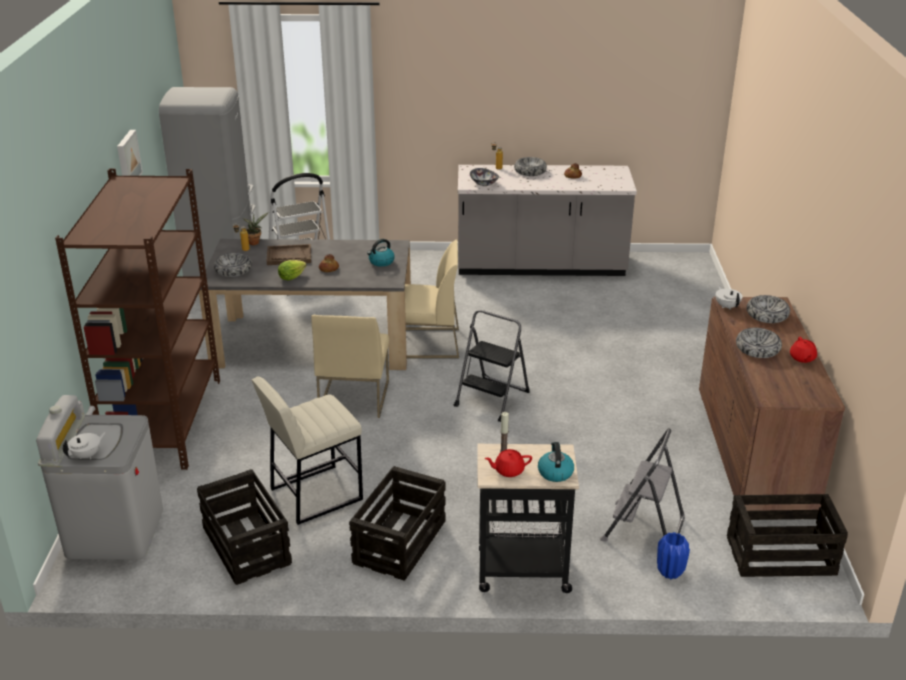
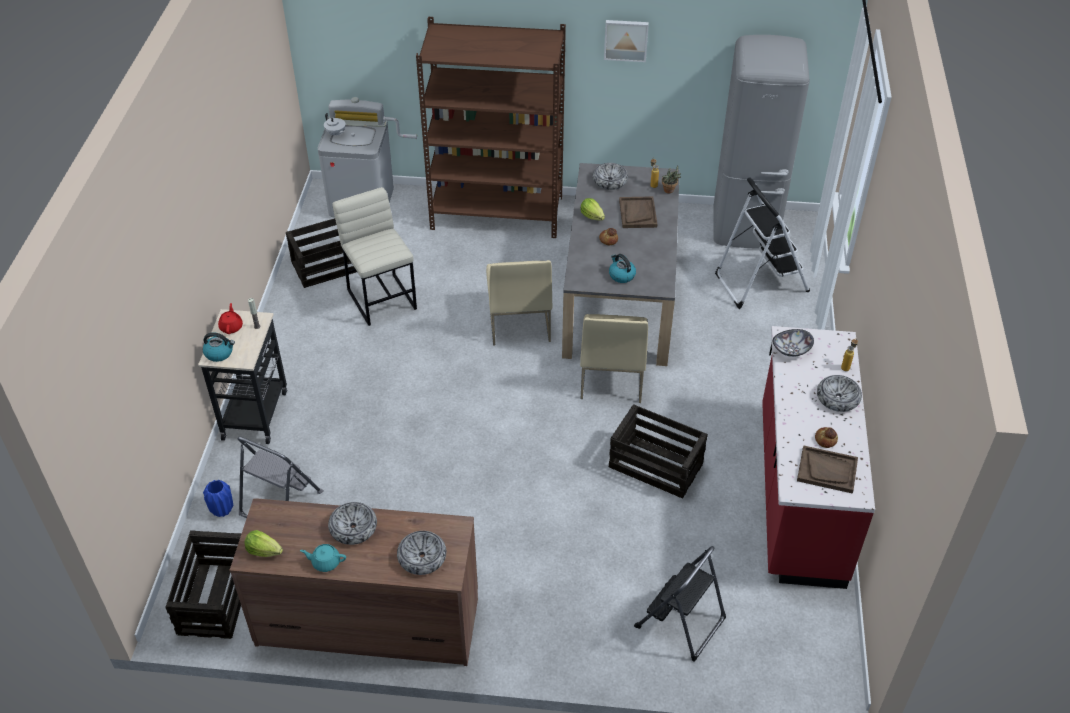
camera: 95 degrees right, 15 degrees up
(353, 397) = (518, 321): beige chair -> beige chair turned 105 degrees counterclockwise
(400, 541) = (311, 345): crate -> crate (656, 466)
(494, 397) = (504, 420): black step ladder -> black step ladder (683, 624)
(540, 267) = (798, 494): grey counter -> red counter
(601, 176) = (827, 470): none -> brown tray
(727, 306) = (448, 524): white teapot -> none
(802, 358) = (325, 562): red teapot -> turquoise teapot
(812, 391) = (264, 551): none -> lettuce

